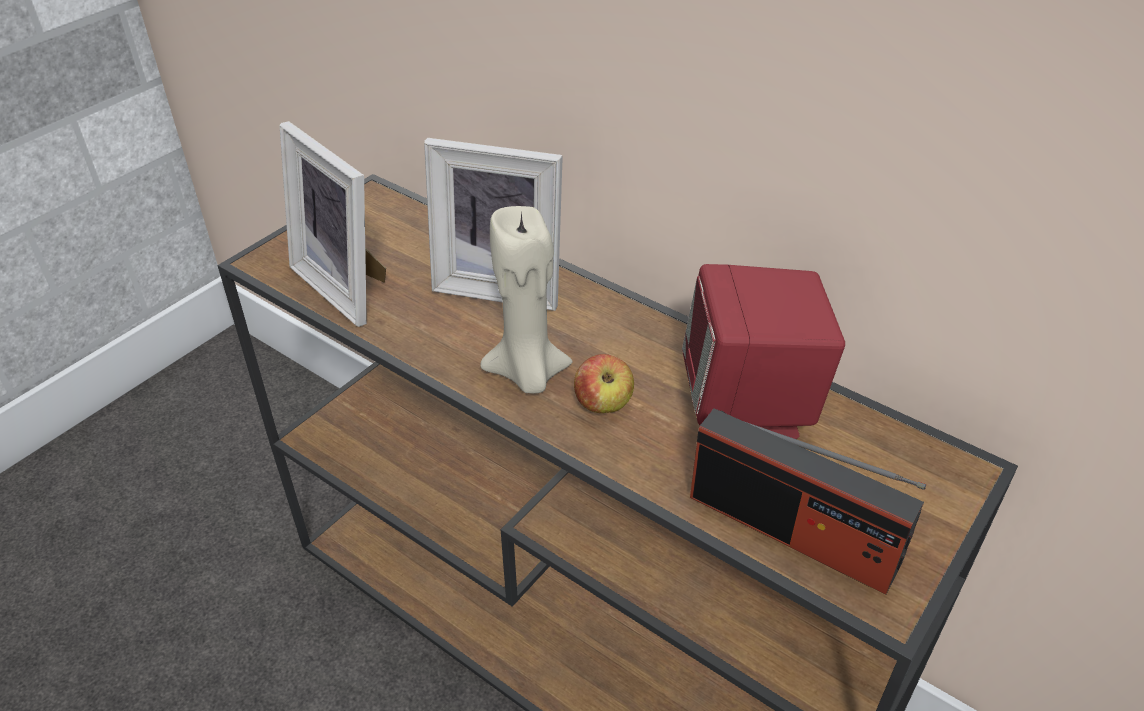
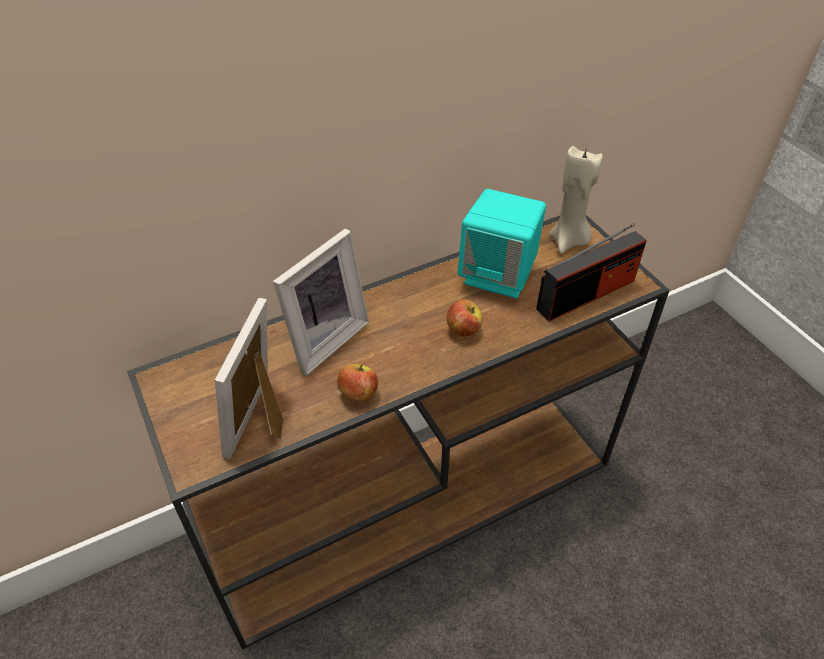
camera: 65 degrees left, 5 degrees up
(348, 285) = (264, 420): picture frame -> picture frame turned 120 degrees clockwise
(426, 343) = (358, 394): none -> apple
(527, 374) = (418, 354): beige candle -> beige candle (568, 241)
(749, 409) = (498, 275): red speaker -> turquoise speaker

